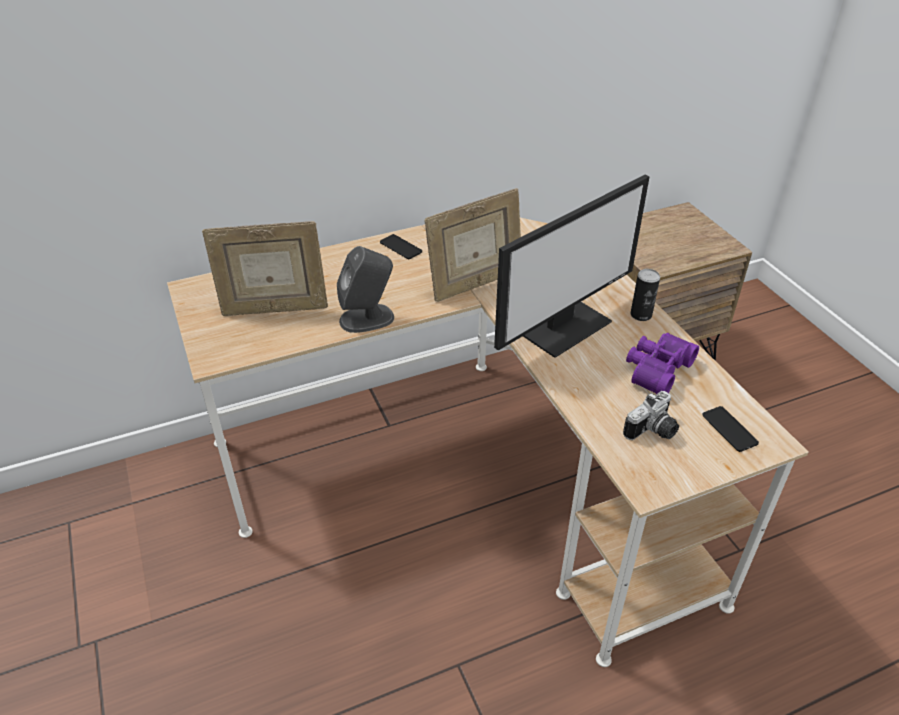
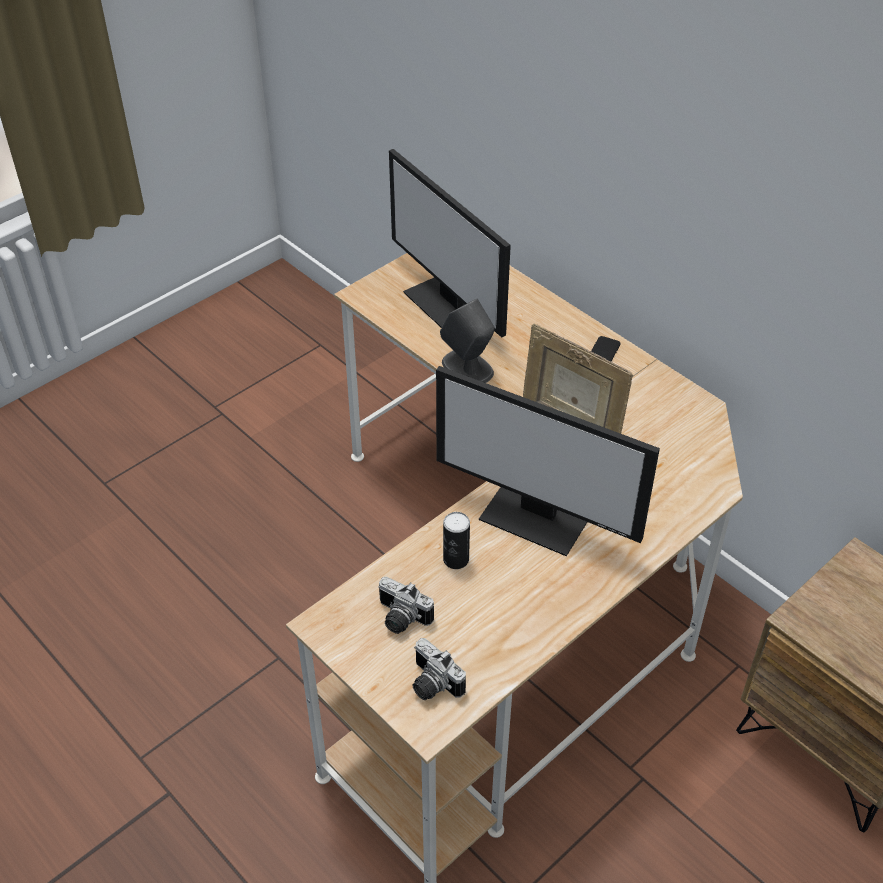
camera: 70 degrees right, 5 degrees up
(274, 309) = (448, 304): picture frame -> monitor
(641, 315) = (594, 581): can -> can (456, 559)
(655, 369) = (501, 608): purple binoculars -> none
(729, 429) = (431, 684): phone -> camera

